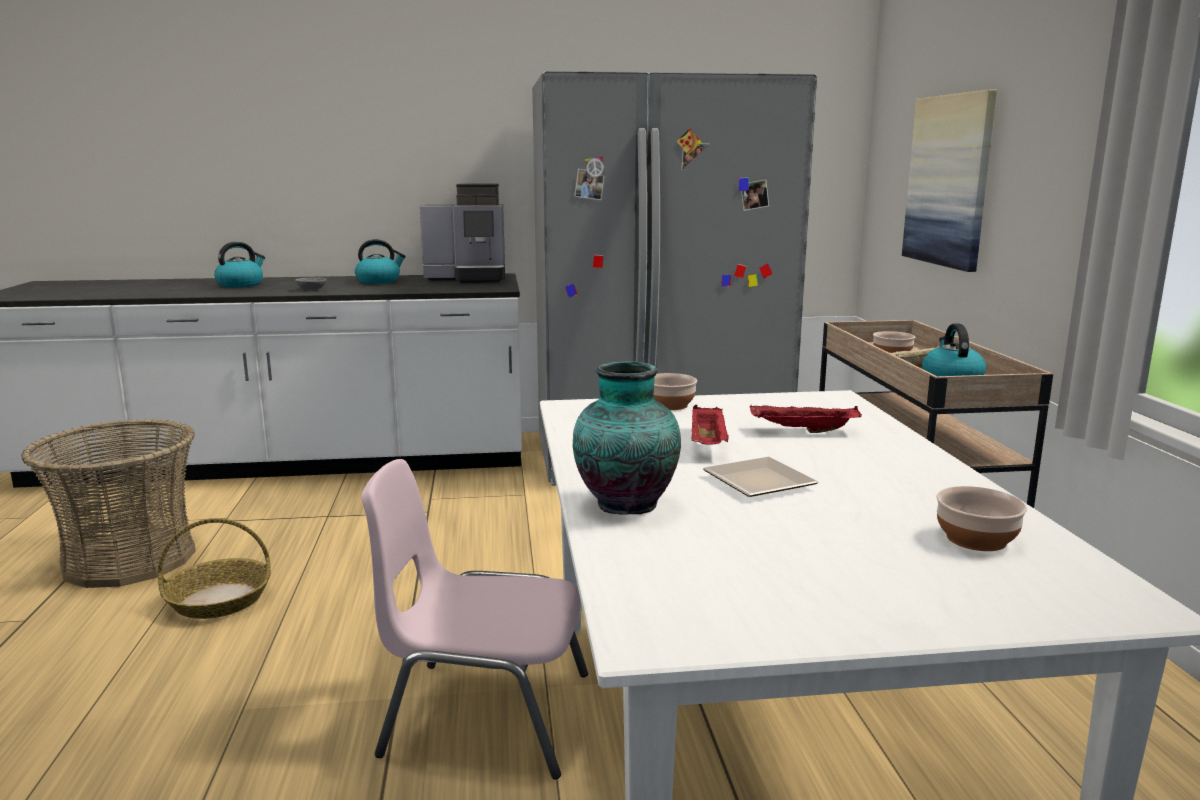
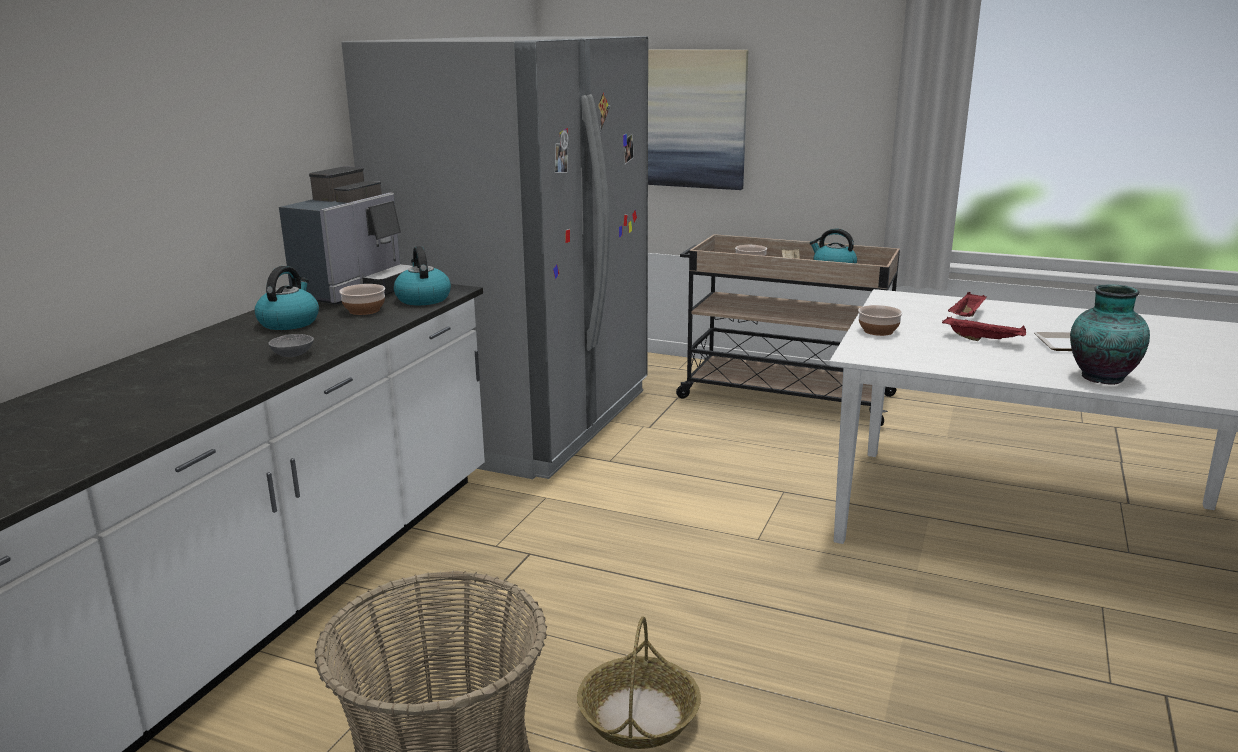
camera: 60 degrees left, 5 degrees up
(241, 285) = (150, 384): kettle -> kettle (422, 299)
(484, 714) = (944, 603): pink chair -> none
(976, 538) = (1167, 330): bowl -> bowl (364, 310)

